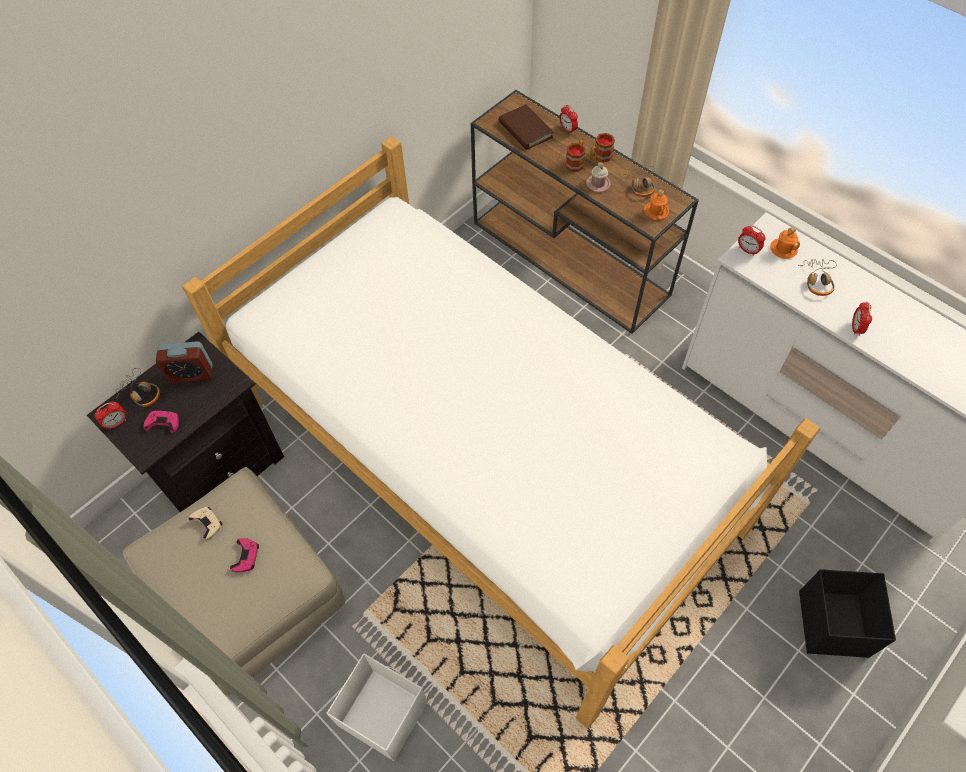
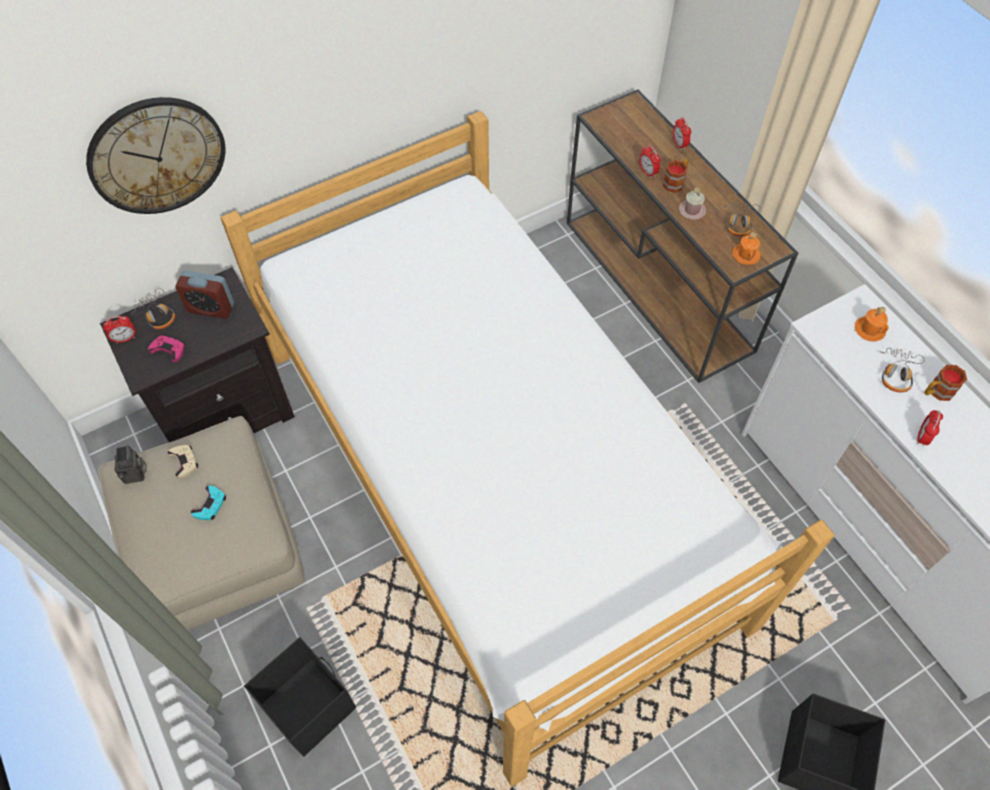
camera: 15 degrees right, 0 degrees up
(115, 241) = (157, 155): none -> wall clock
(164, 548) = (136, 474): none -> camera
(246, 556) = (210, 505): pink game controller -> turquoise game controller
(382, 713) = (308, 705): white storage box -> black storage box
(525, 130) = (633, 135): brown book -> none
(599, 157) = (703, 182): mug -> mug (936, 392)
(747, 250) = (828, 321): alarm clock -> alarm clock (647, 172)

